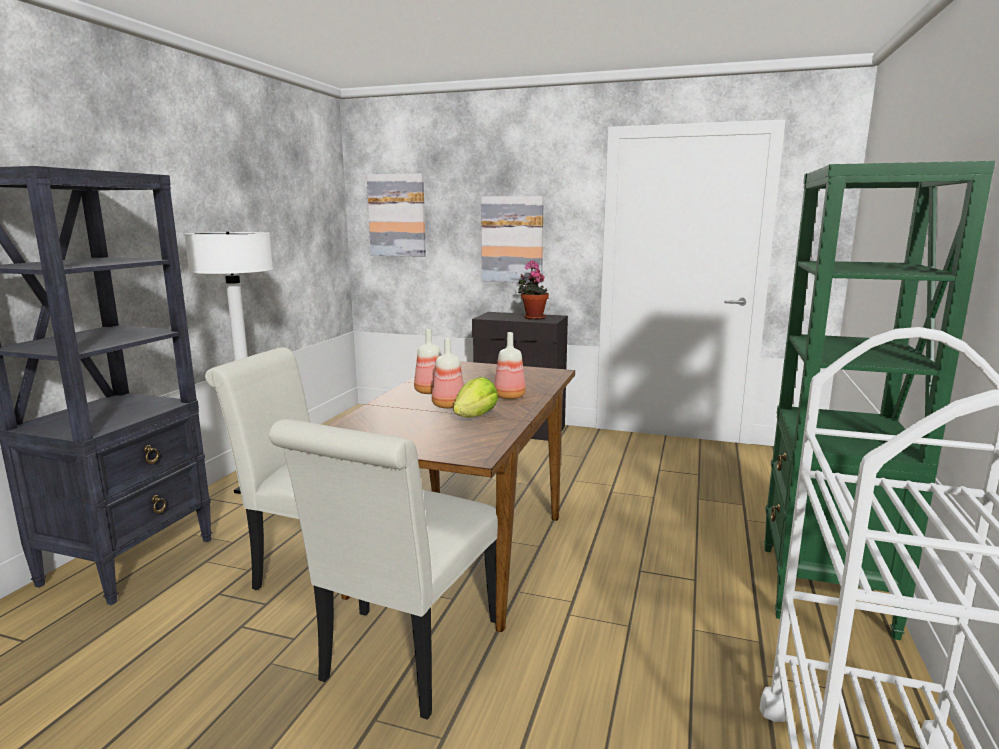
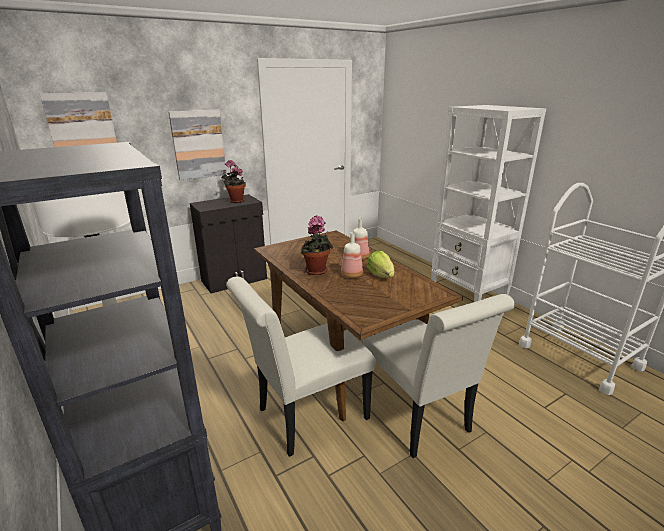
camera: 50 degrees left, 10 degrees up
(429, 392) = (317, 271): bottle -> potted plant
(824, 590) = (468, 295): green bookcase -> white bookcase

